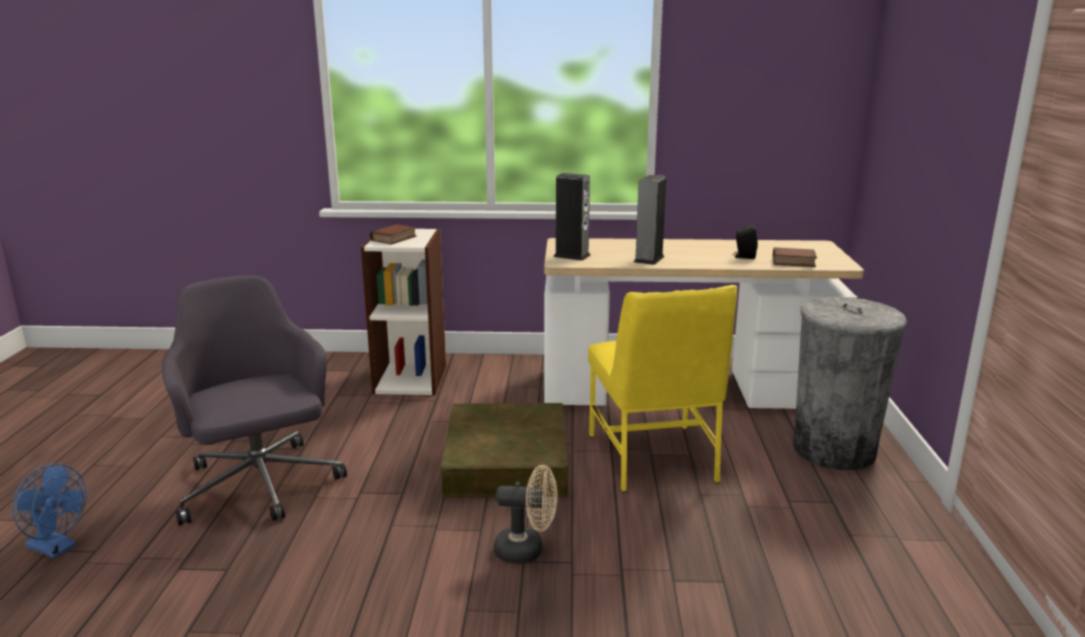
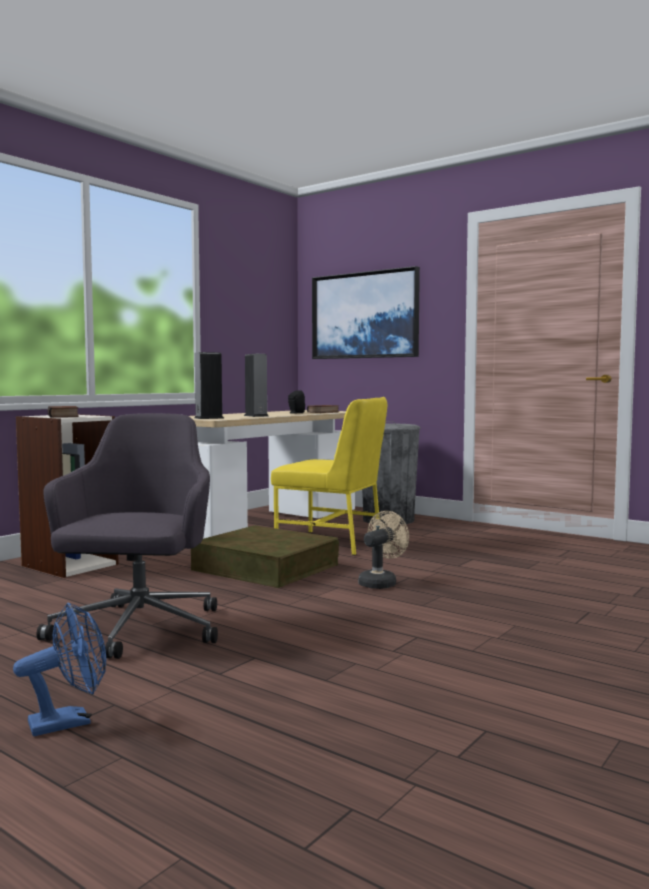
camera: 55 degrees left, 15 degrees down
(260, 486) = (138, 631): grey office chair -> grey office chair turned 90 degrees clockwise
(918, 109) = (365, 315): none -> picture

